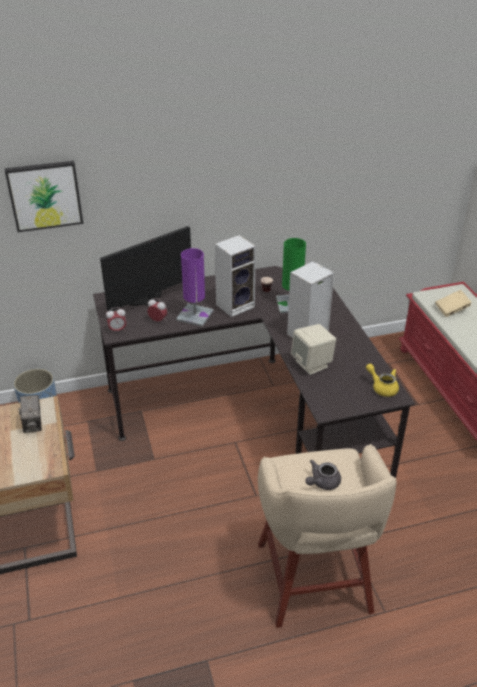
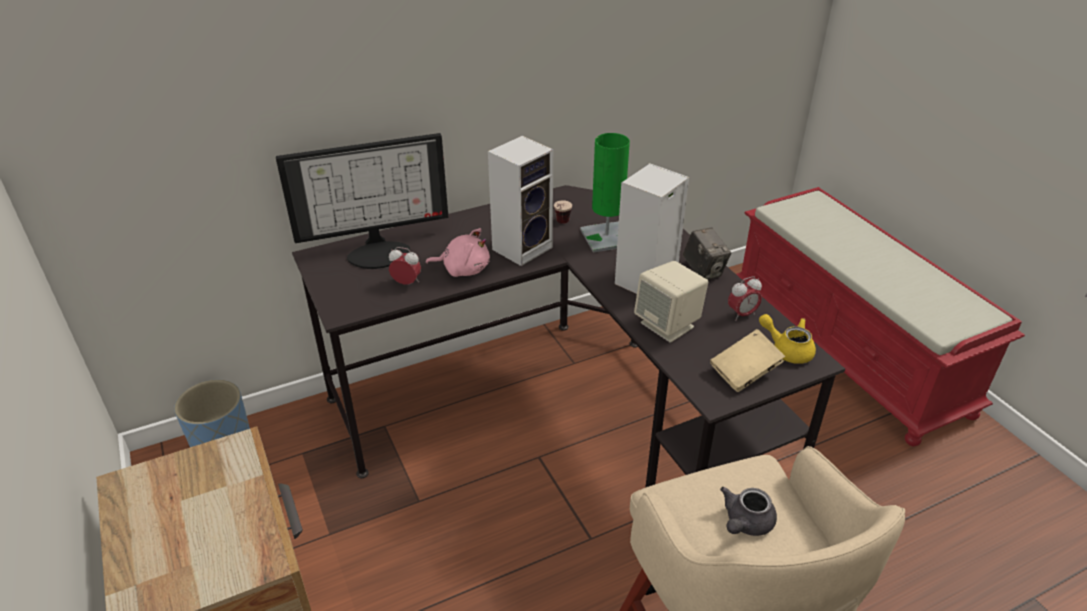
camera: 10 degrees left, 0 degrees up
(33, 424) = (221, 484): camera -> camera (704, 271)
(45, 195) = (197, 91): picture -> none
(117, 330) = (344, 305): alarm clock -> alarm clock (742, 314)
(145, 298) = (379, 251): monitor -> monitor turned 150 degrees counterclockwise
(195, 315) = (463, 269): purple table lamp -> pink plush toy
(451, 309) = (818, 226): beige book -> beige book (744, 372)

